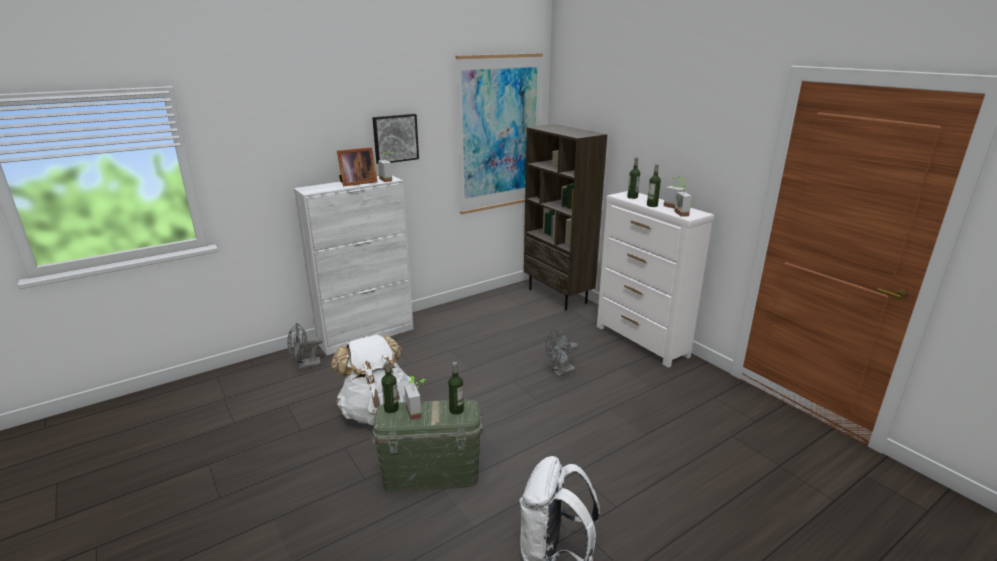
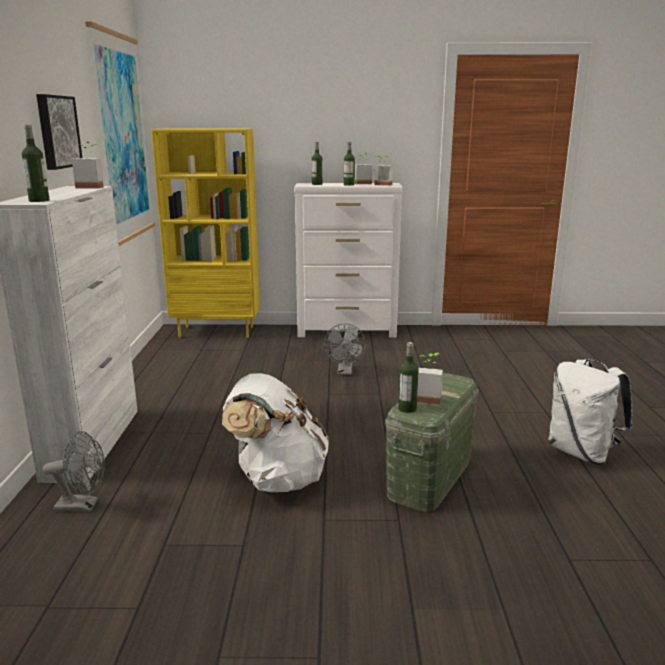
camera: 55 degrees left, 5 degrees down
(305, 365) = (83, 505): grey fan -> grey fan turned 105 degrees counterclockwise
(356, 183) = (64, 192): picture frame -> none
(456, 410) = (445, 382): bottle -> bottle (39, 200)
(558, 296) = (217, 331): brown bookcase -> yellow bookcase

